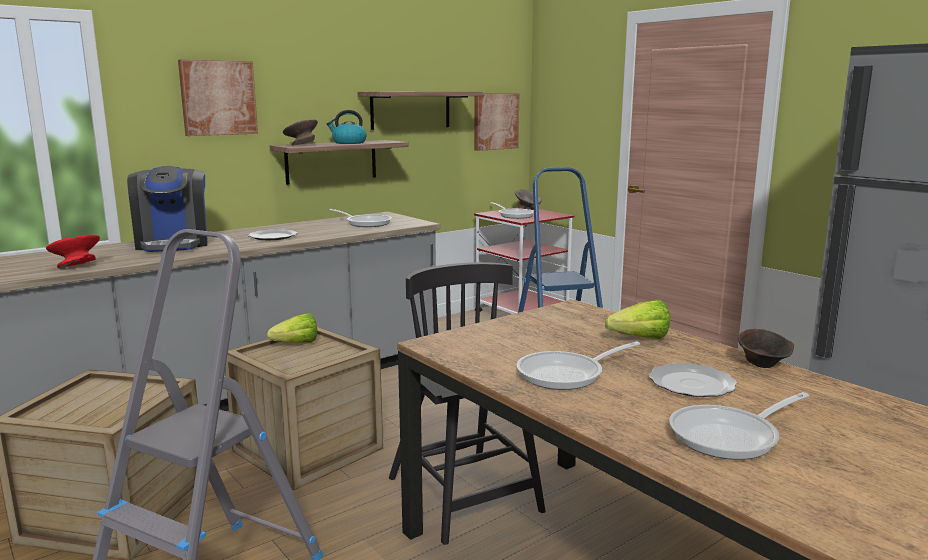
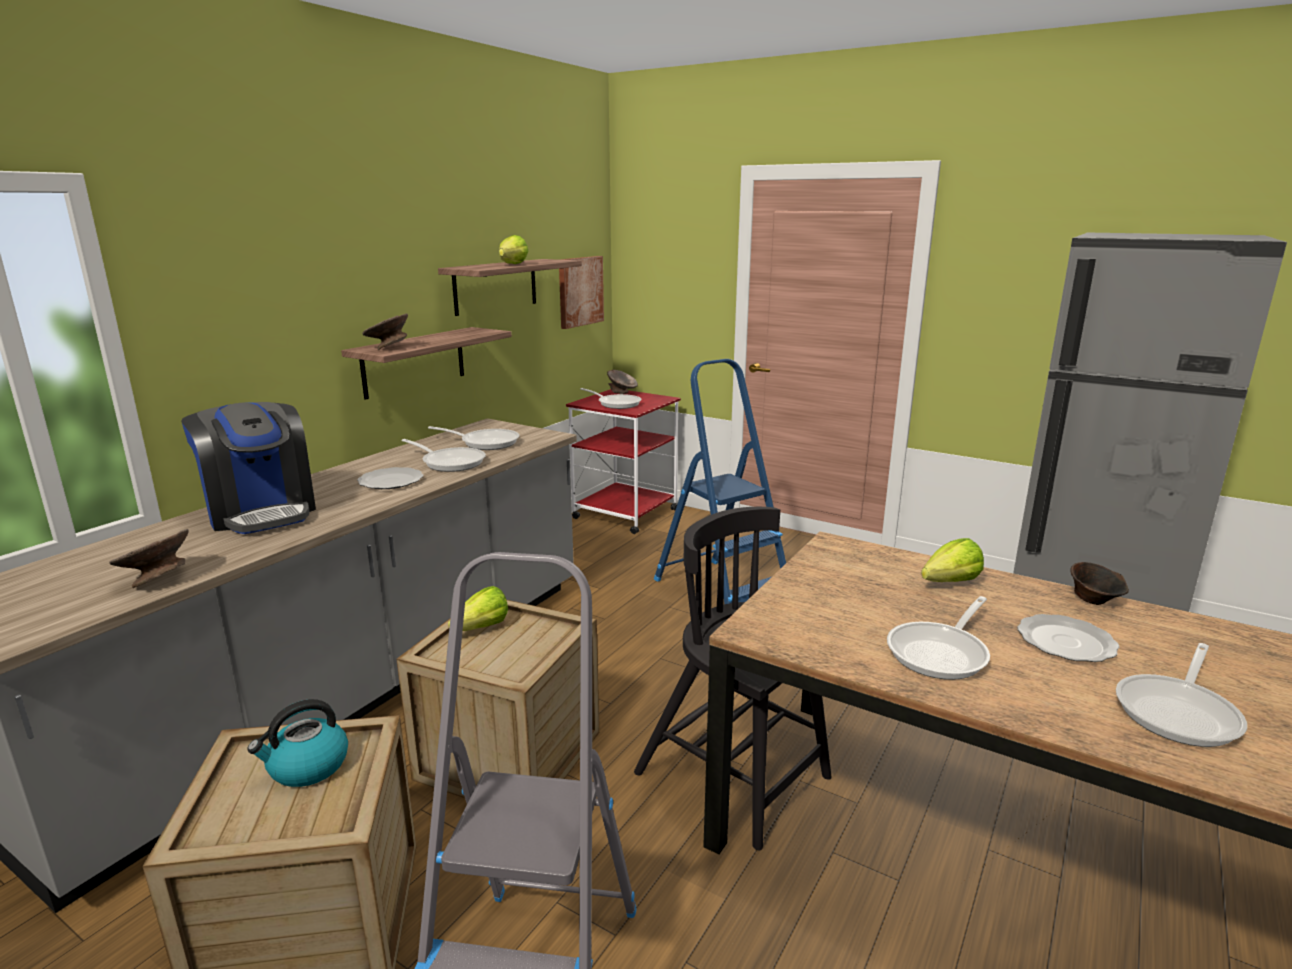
camera: 20 degrees left, 5 degrees up
(76, 266) = (157, 579): red bowl -> grey bowl
(218, 98) = (272, 292): picture -> none
(326, 231) = (450, 462): none -> frying pan
(348, 143) = (441, 338): kettle -> kettle (307, 767)
(414, 91) = (509, 265): none -> lettuce

